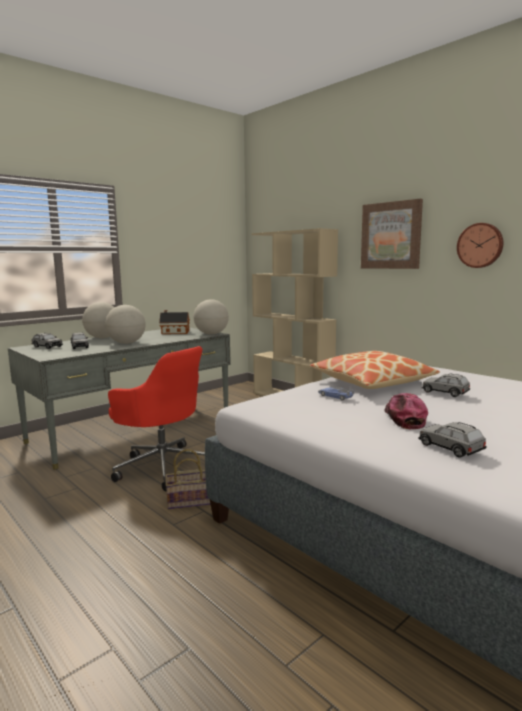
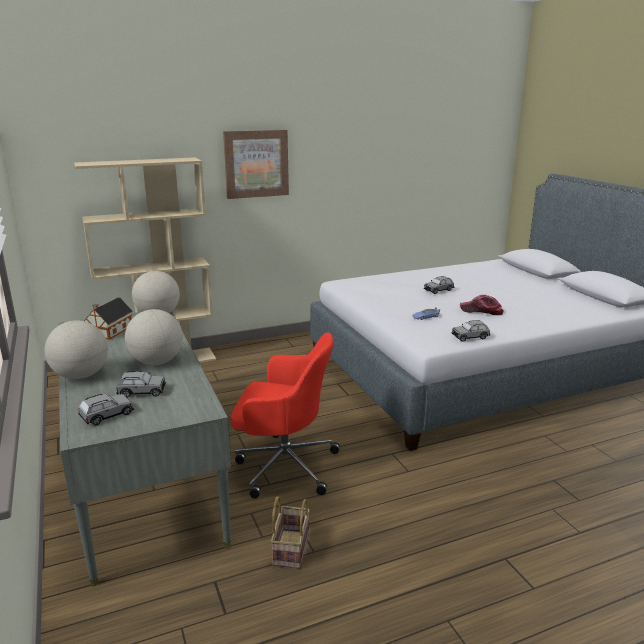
camera: 70 degrees left, 10 degrees up
(163, 466) = (284, 465): red office chair -> red office chair turned 45 degrees clockwise
(190, 500) = (370, 457): basket -> basket (290, 548)
(372, 382) = (394, 300): pillow -> none
(451, 448) = (534, 313): grey toy car -> grey toy car (470, 337)
(480, 245) = (337, 171): wall clock -> none

